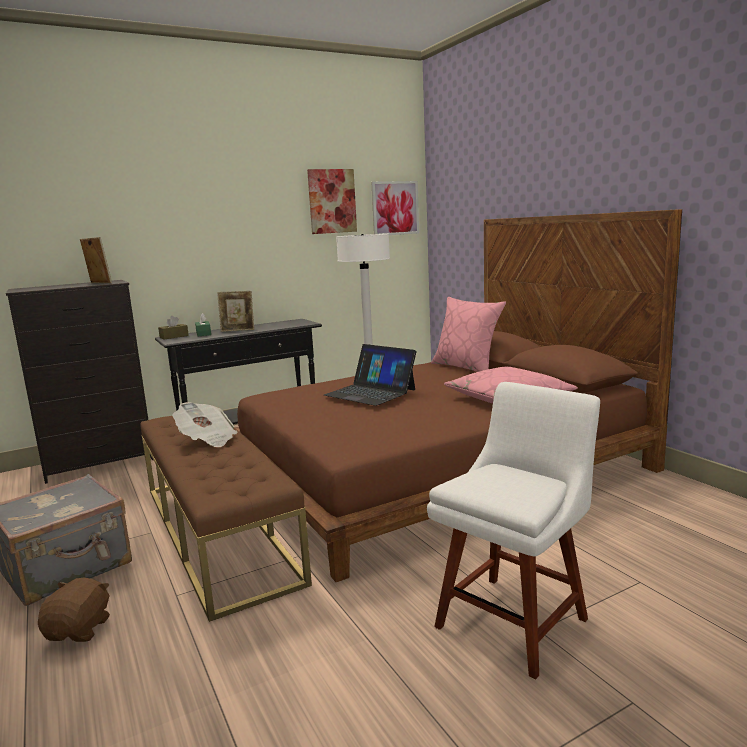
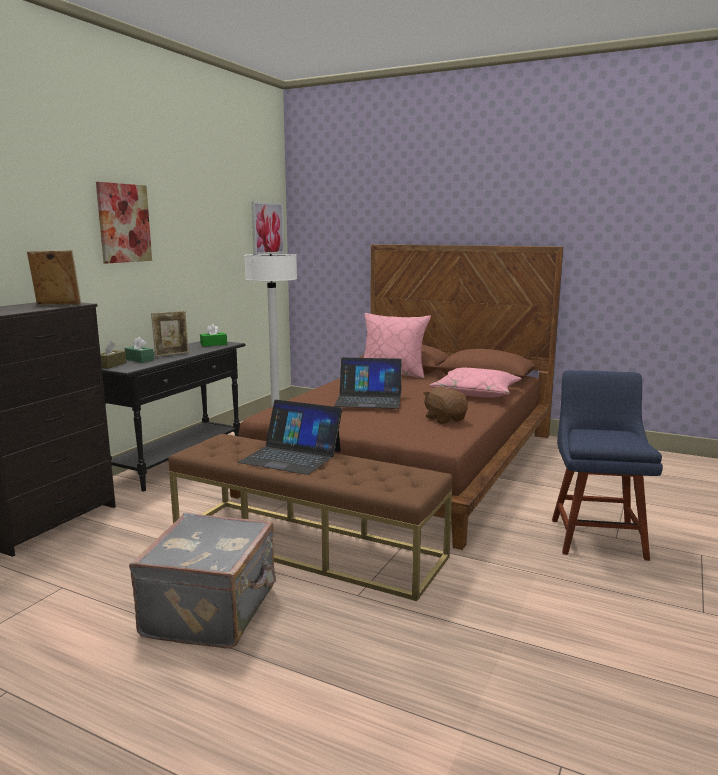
camera: 35 degrees left, 0 degrees up
(80, 629) = (321, 643): brown plush toy -> brown plush toy (445, 419)
(207, 439) = (291, 456): newspaper -> laptop
(293, 323) = (213, 344): none -> green tissue box
(332, 201) = (224, 219): picture -> picture (124, 223)
(515, 619) = (596, 536): white chair -> blue chair

